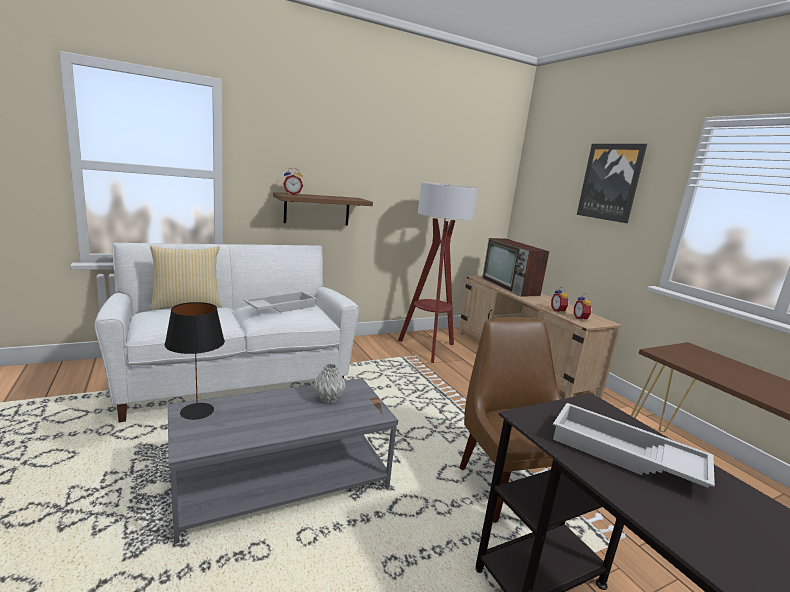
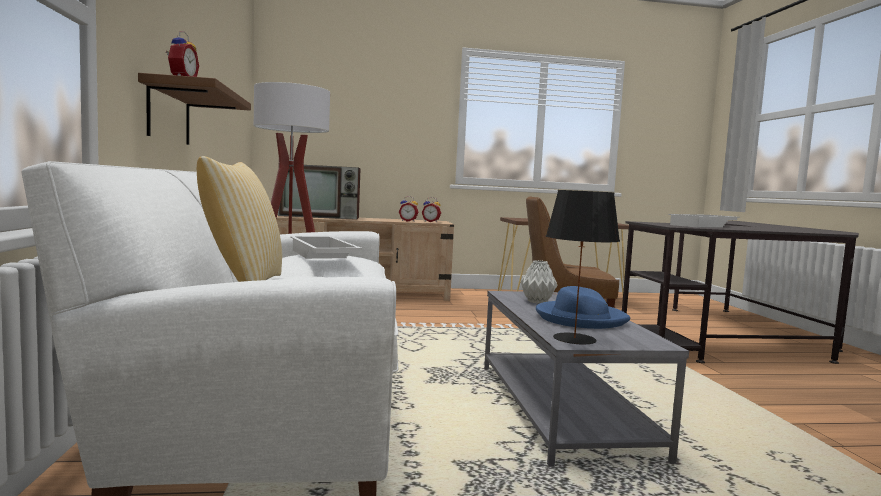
camera: 70 degrees left, 10 degrees down
(269, 416) = (580, 318): none -> blue hat
(610, 182) = (389, 97): picture -> none

